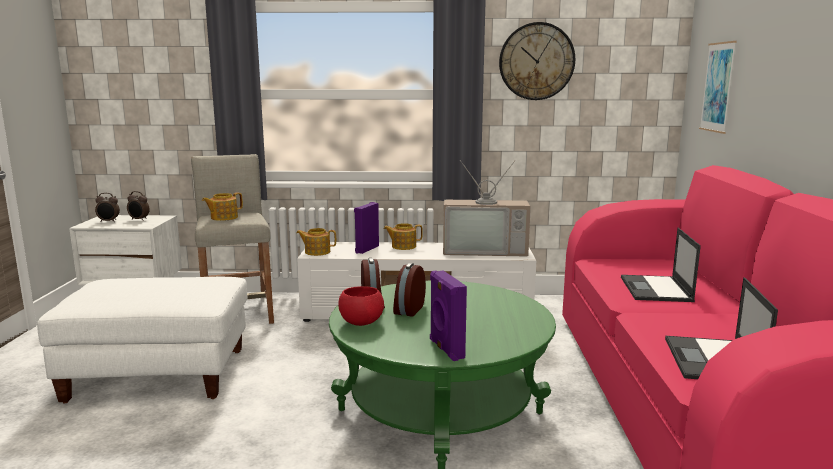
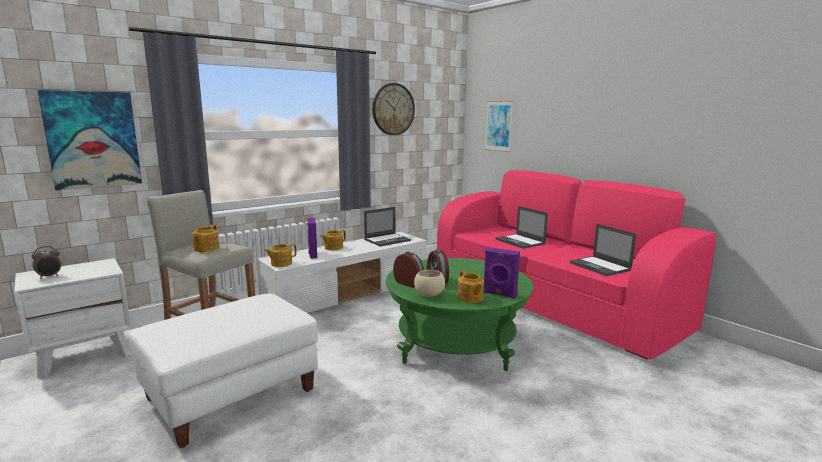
camera: 40 degrees left, 0 degrees up
(139, 219) = (83, 268): alarm clock -> none
(165, 95) = (92, 139): none -> picture
(361, 322) = (428, 295): red bowl -> beige bowl
(397, 341) = (470, 298): none -> teapot
(485, 250) = (387, 240): television -> laptop

